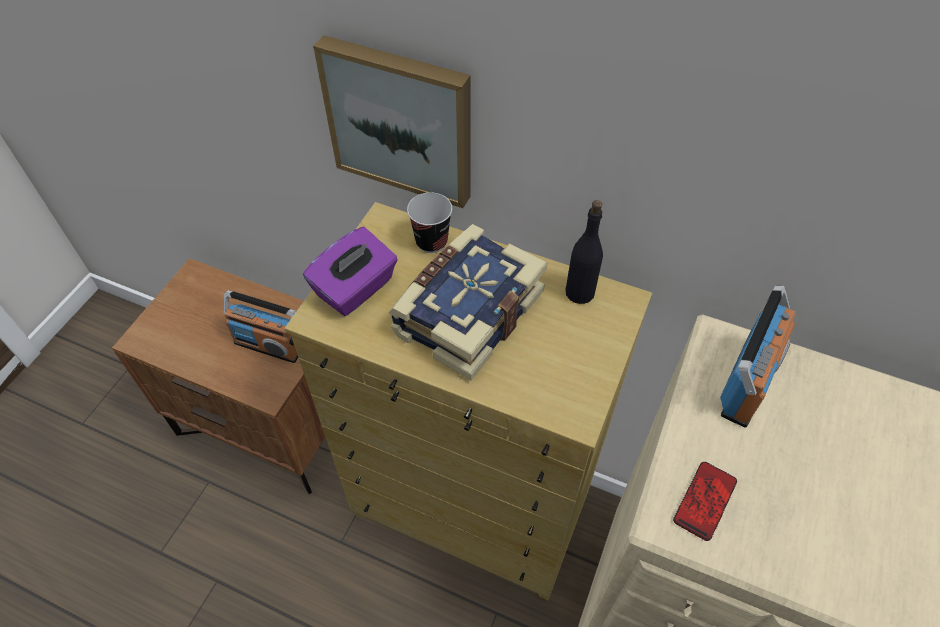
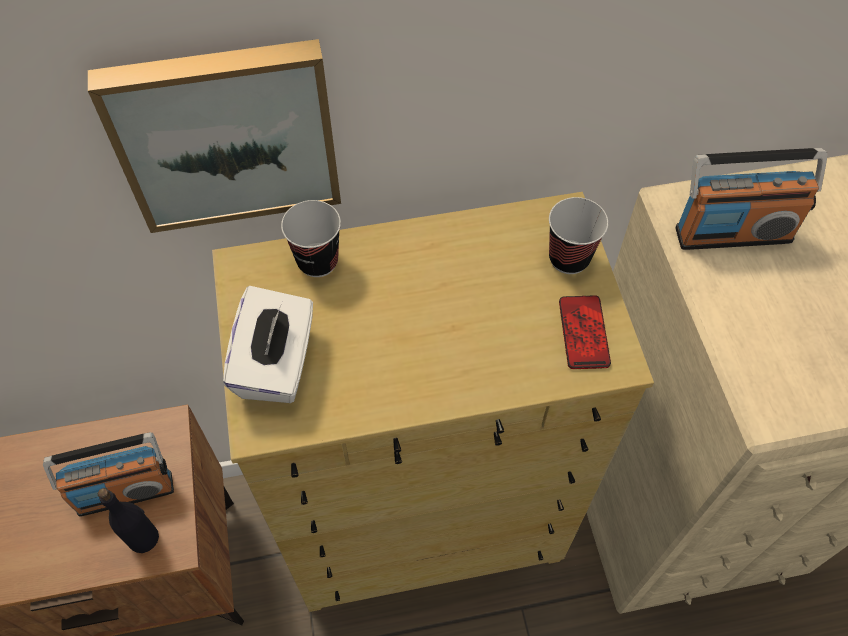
camera: 35 degrees left, 5 degrees up
(356, 289) = (277, 364): purple tissue box -> white tissue box
(466, 312) = (420, 319): book -> none
(580, 292) = (516, 230): black bottle -> black bottle (144, 537)
(602, 331) = (569, 258): none -> cup
(705, 501) = (784, 370): phone -> phone (583, 333)
(747, 382) = (732, 233): radio -> radio turned 90 degrees clockwise

